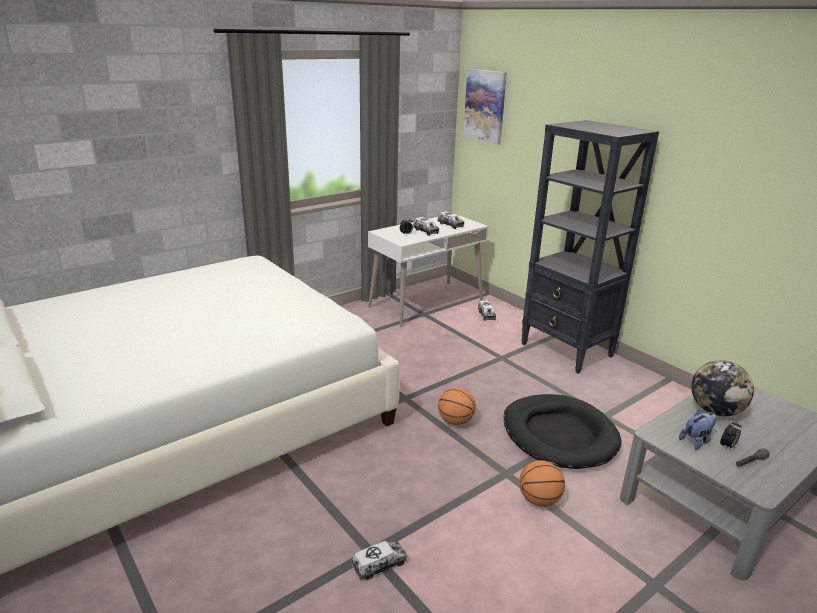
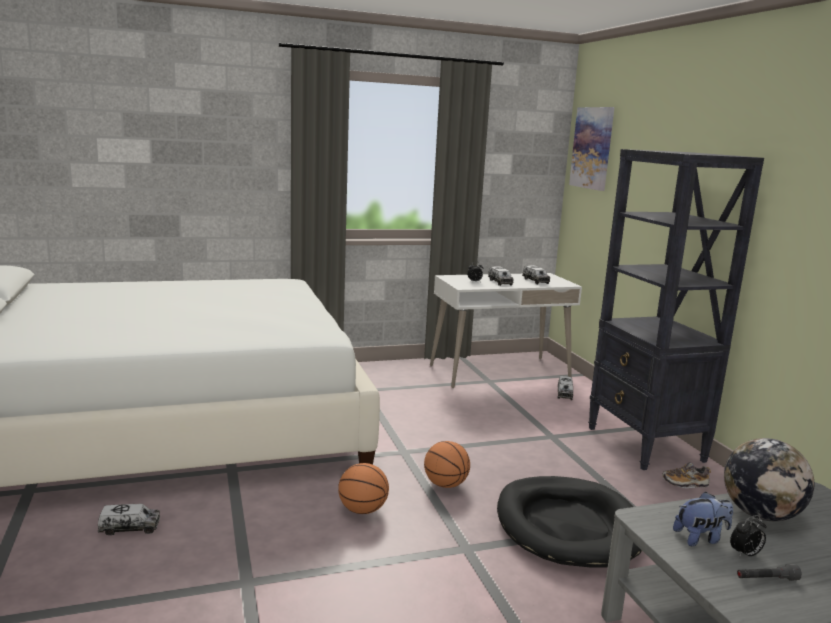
camera: 20 degrees right, 10 degrees down
(379, 565) = (245, 597): toy truck -> toy truck (130, 528)
(539, 500) = (488, 586): basketball -> basketball (362, 510)
(610, 378) = (685, 483): none -> shoe

